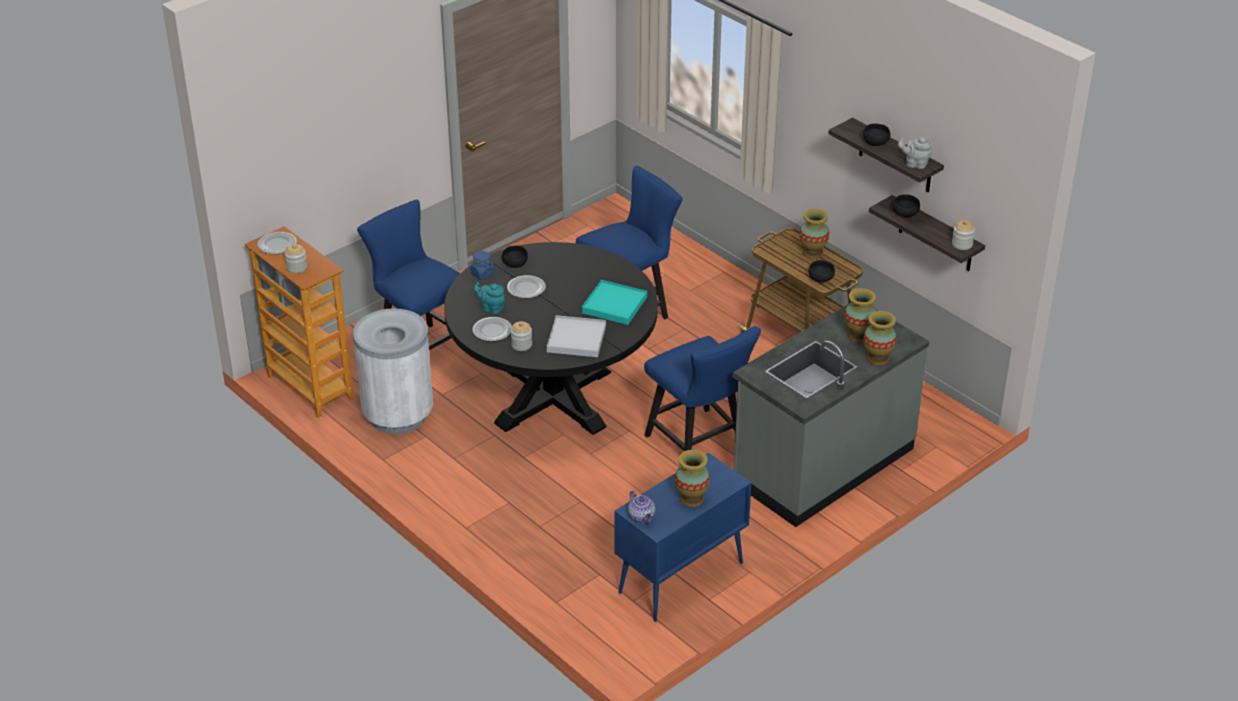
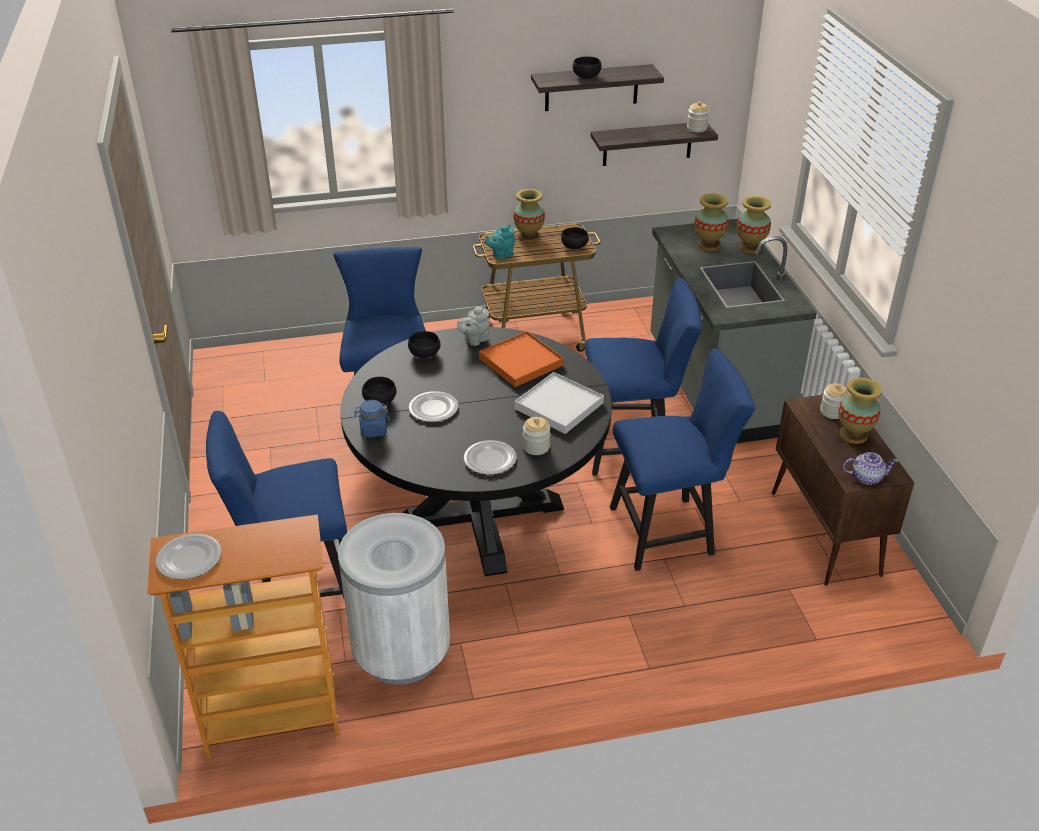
camera: 60 degrees left, 0 degrees up
(297, 268) = (266, 556): jar -> jar (832, 412)
(491, 308) = (445, 445): turquoise teapot -> turquoise teapot (501, 255)
(614, 305) = (521, 362): turquoise tray -> orange tray
(614, 495) = (669, 531): none -> blue chair
(680, 579) = (825, 534): blue cabinet -> brown cabinet
(905, 214) = (628, 135): black bowl -> black bowl (425, 354)
(914, 164) = (639, 73): grey teapot -> grey teapot (474, 340)

